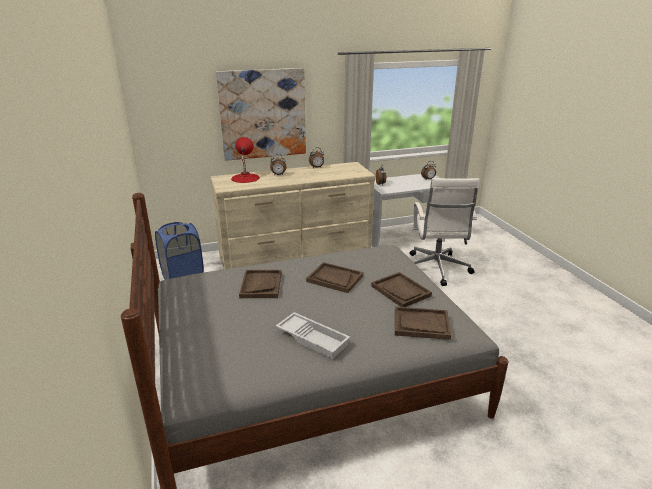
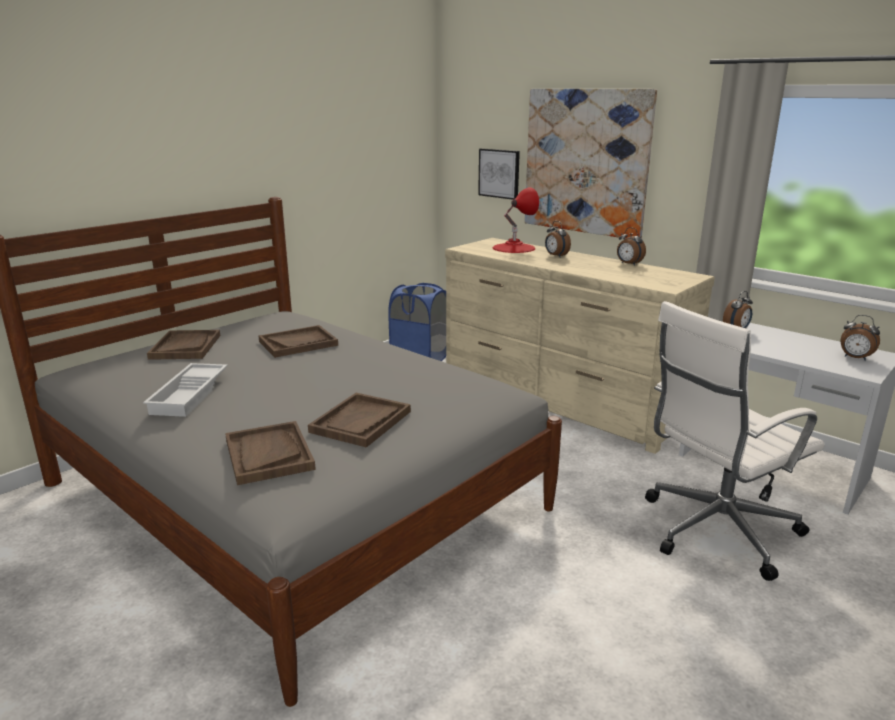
camera: 60 degrees right, 5 degrees down
(195, 131) = (499, 173): none -> picture
(334, 279) = (354, 374): brown tray -> brown tray (185, 347)

